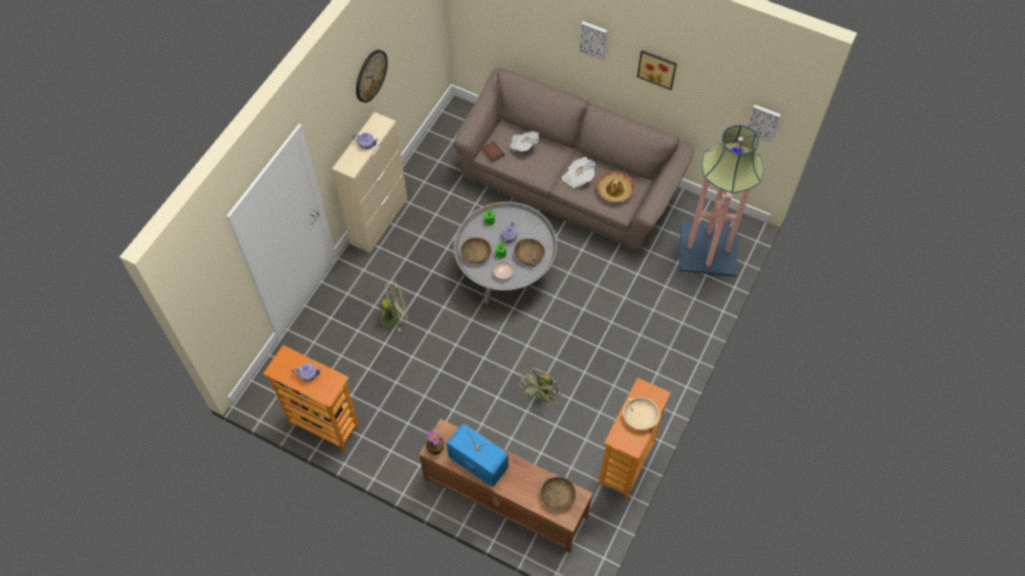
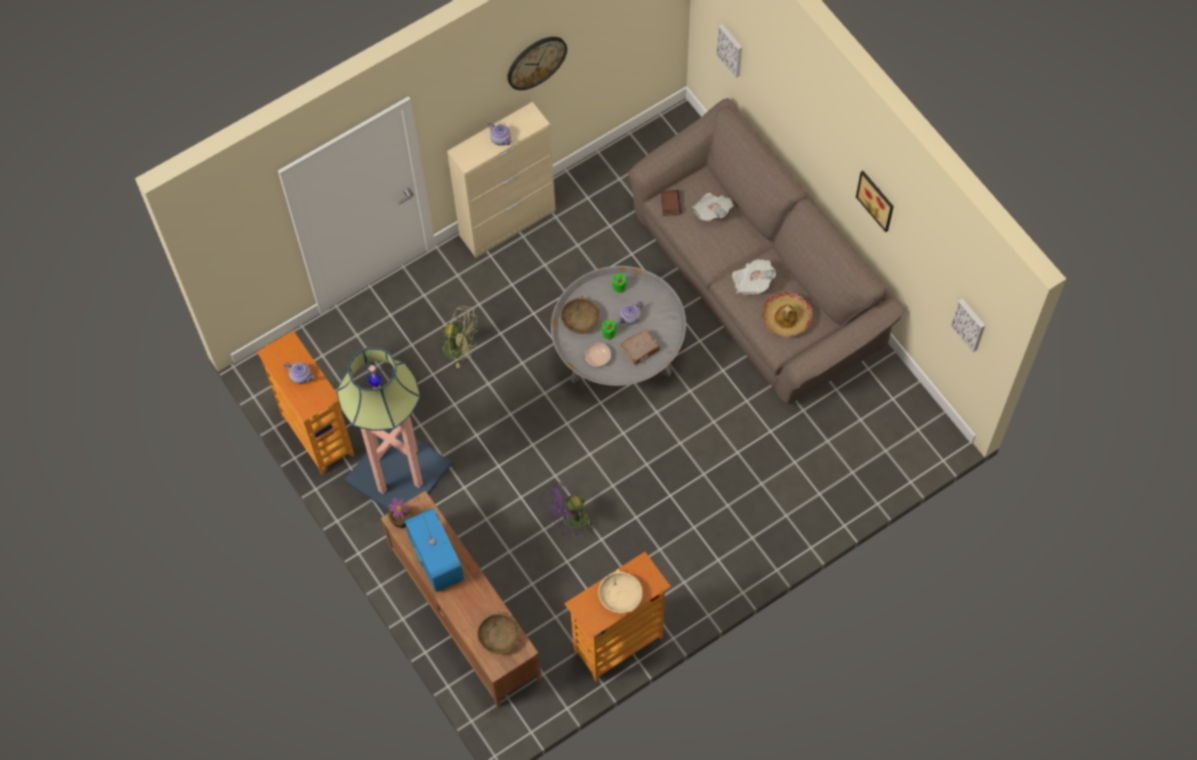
camera: 30 degrees right, 5 degrees up
(529, 255) = (640, 350): brown bowl -> brown book
(542, 397) = (571, 522): green fan -> purple fan
(593, 39) = (821, 129): picture -> picture (731, 49)
(708, 249) = (875, 442): floor lamp -> floor lamp (399, 472)

